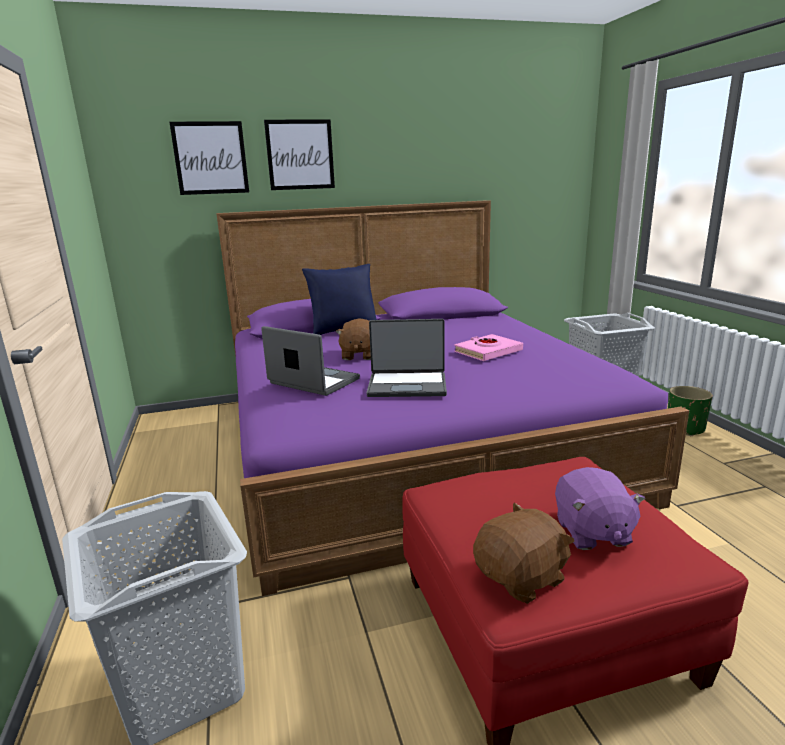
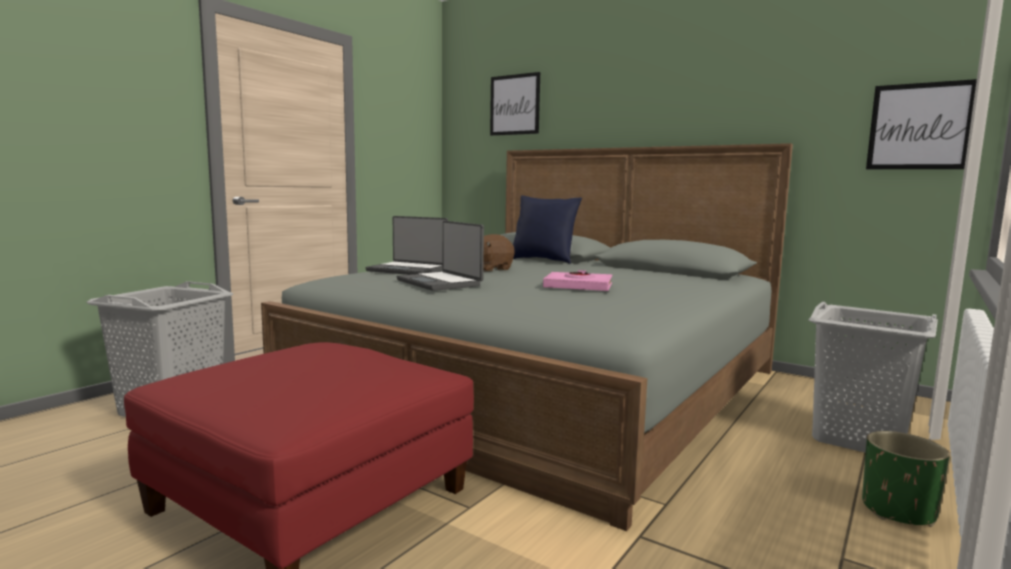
camera: 50 degrees right, 10 degrees down
(300, 155) = (583, 98): picture -> picture (919, 126)
(312, 382) = (408, 270): laptop -> laptop turned 120 degrees clockwise
(410, 443) = (543, 384): purple bed -> grey bed
(521, 578) = (204, 379): brown plush toy -> none
(592, 532) = (287, 384): purple plush toy -> none

